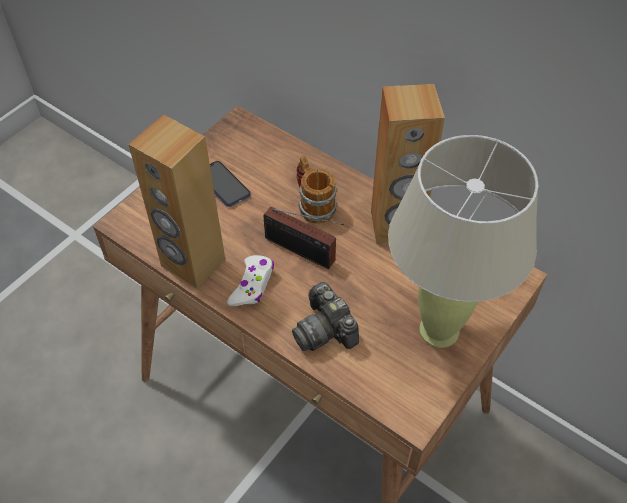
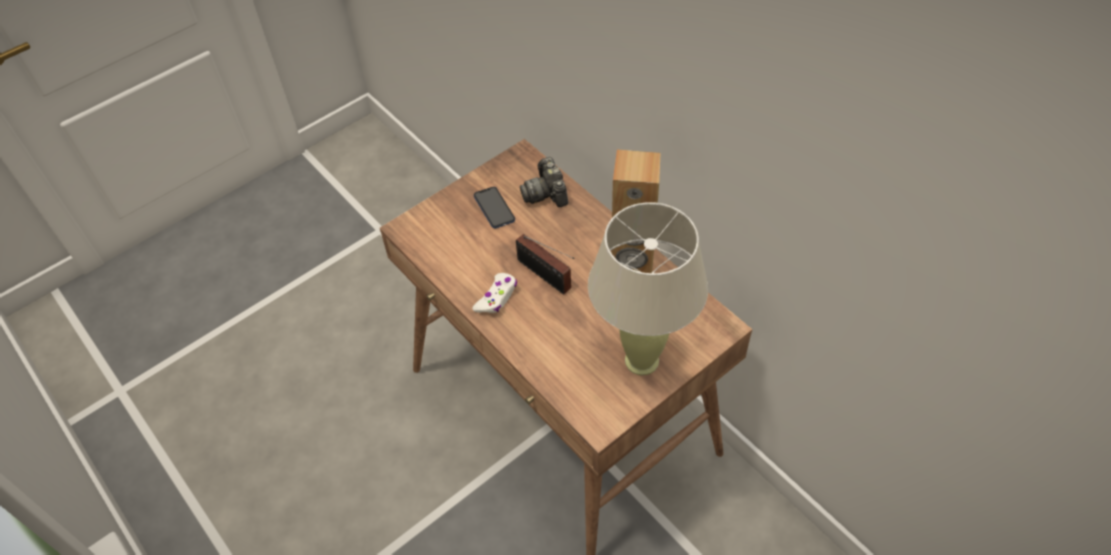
camera: 15 degrees right, 0 degrees up
(192, 263) = (452, 271): brown speaker -> none
(313, 204) = (566, 237): mug -> none
(325, 330) = (546, 344): camera -> camera (546, 193)

